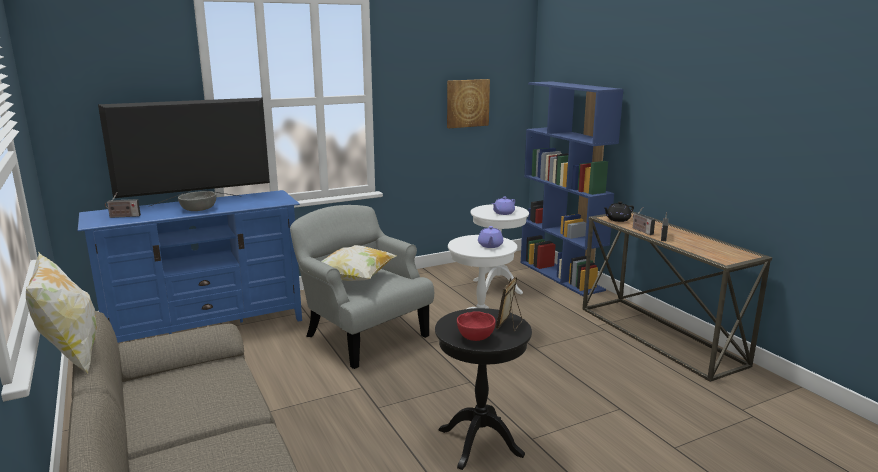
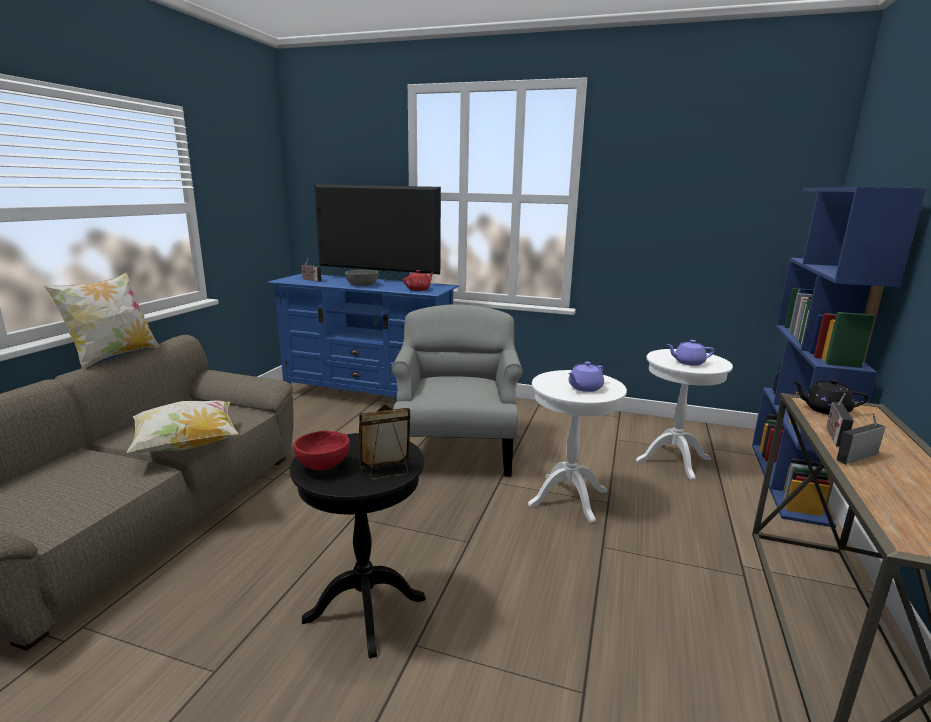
camera: 45 degrees right, 0 degrees up
(266, 201) = (418, 289): none -> red teapot
(354, 279) = (445, 383): pillow -> pillow (187, 446)
(467, 103) = (712, 216): picture -> none

